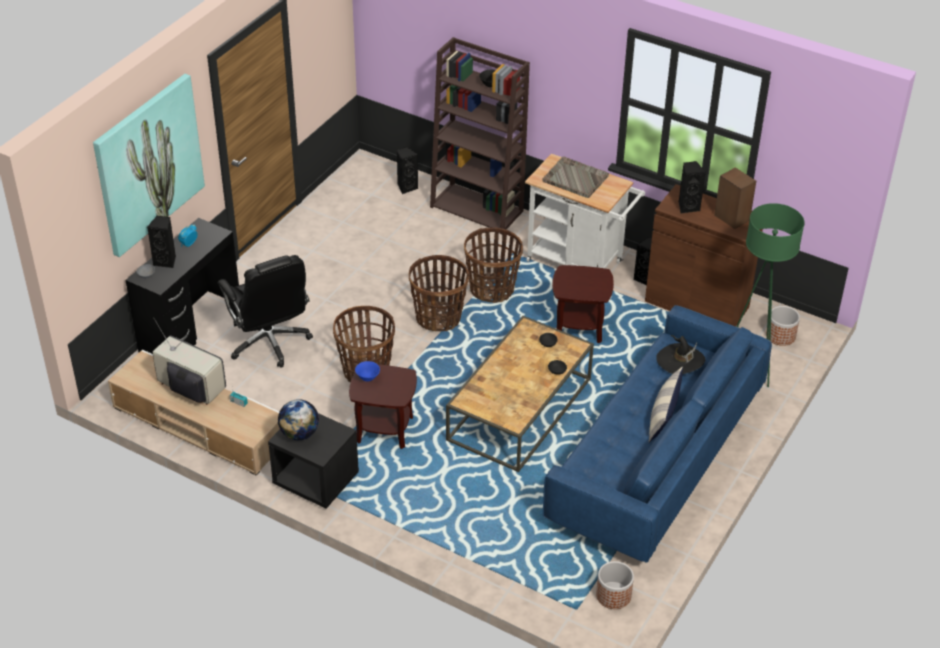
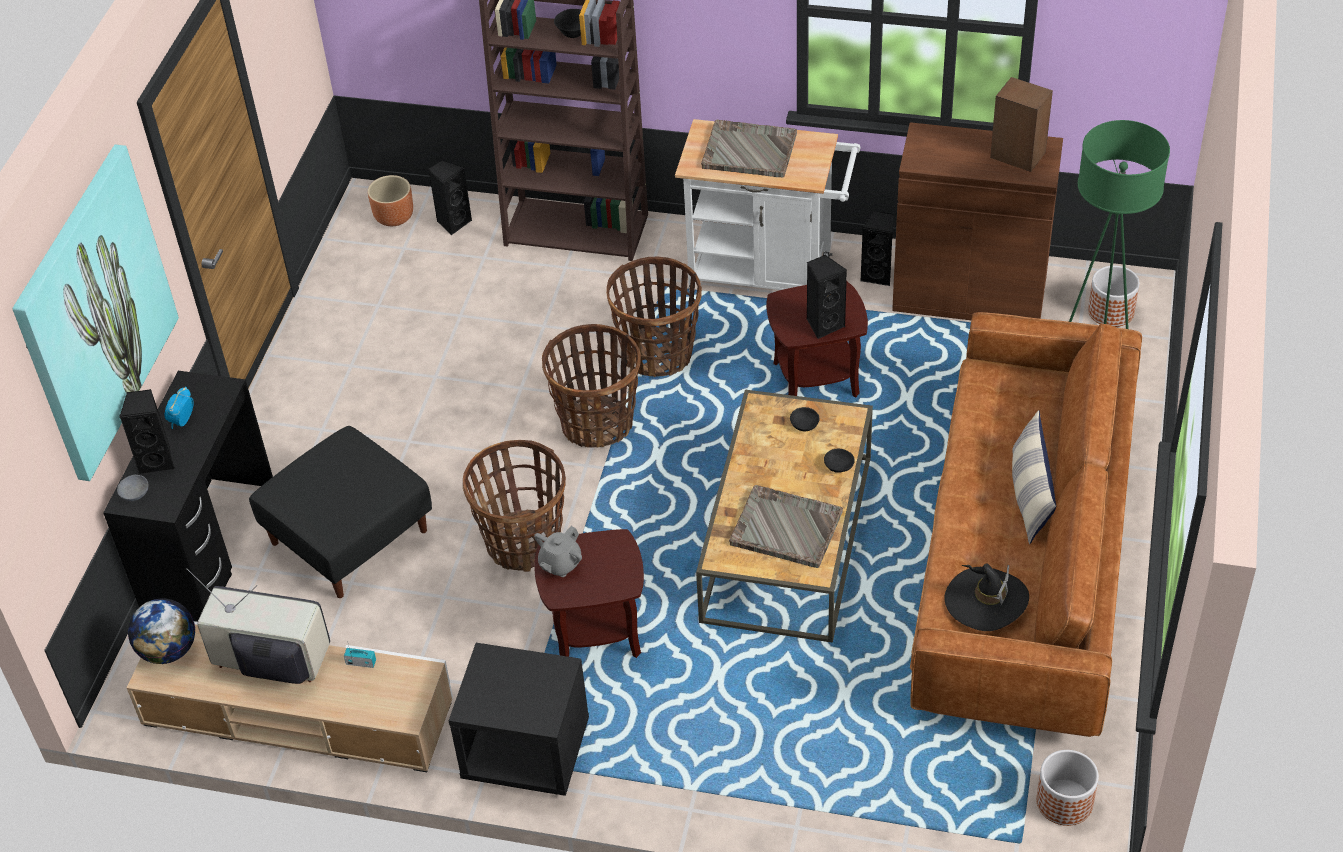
camera: 15 degrees left, 5 degrees up
(269, 342) = (349, 537): black office chair -> black ottoman
(299, 434) = (493, 692): globe -> globe (168, 651)
(368, 378) = (560, 564): blue bowl -> grey teapot
(374, 176) = (394, 217): none -> brown planter
(508, 395) = (785, 528): none -> grey tray
(655, 459) = (1023, 559): blue sofa -> brown sofa
(680, 361) = (1013, 398): black hat -> black hat (986, 601)
(688, 207) = (945, 154): black speaker -> black speaker (824, 324)

